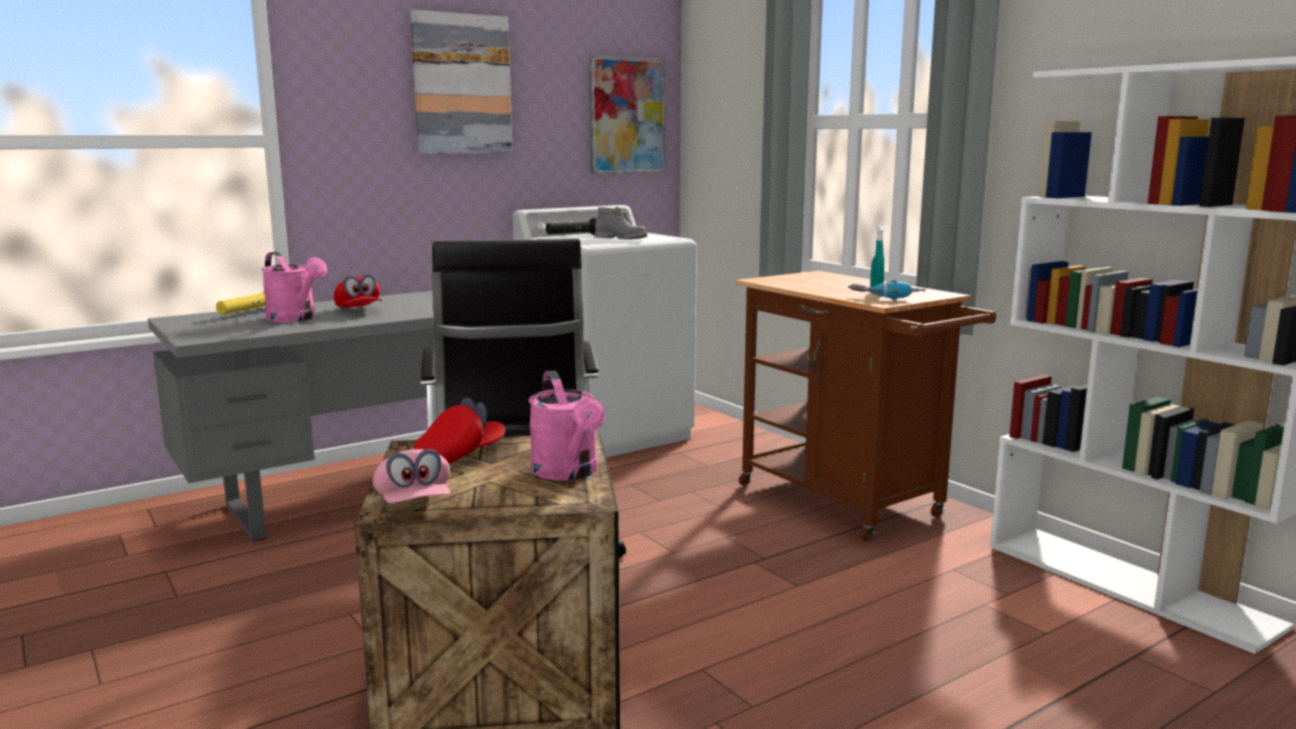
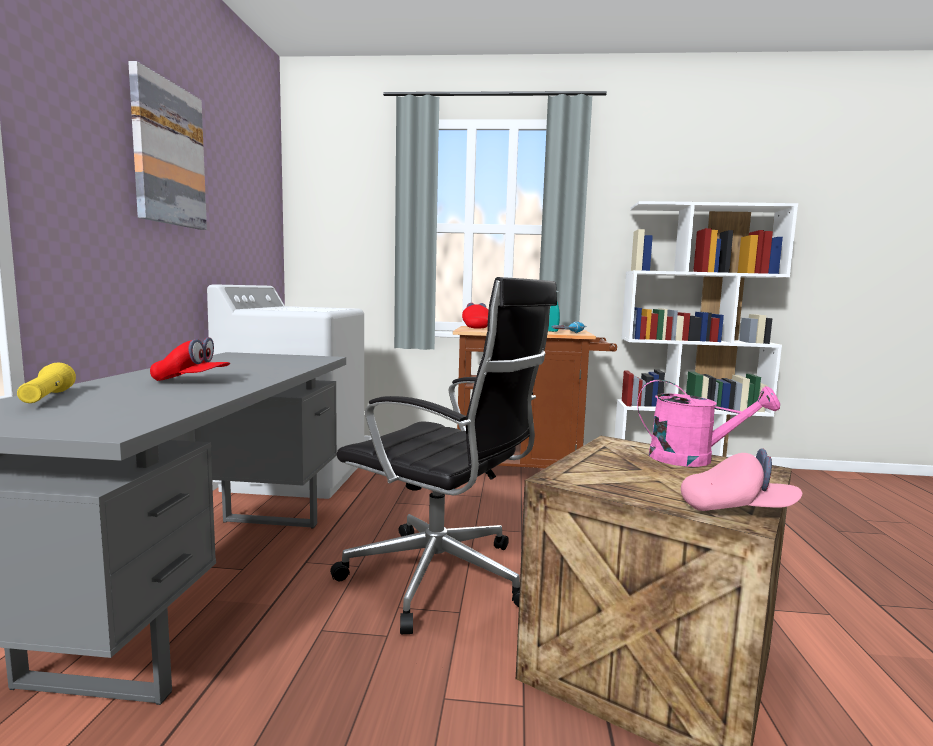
camera: 50 degrees left, 5 degrees down
(296, 319) = (150, 395): pink watering can -> none
(461, 456) = (610, 472): red cap -> red cap (476, 327)
(575, 236) = (267, 308): black flashlight -> none
(621, 239) = (317, 309): grey boot -> none
(626, 116) = (261, 212): picture -> none

